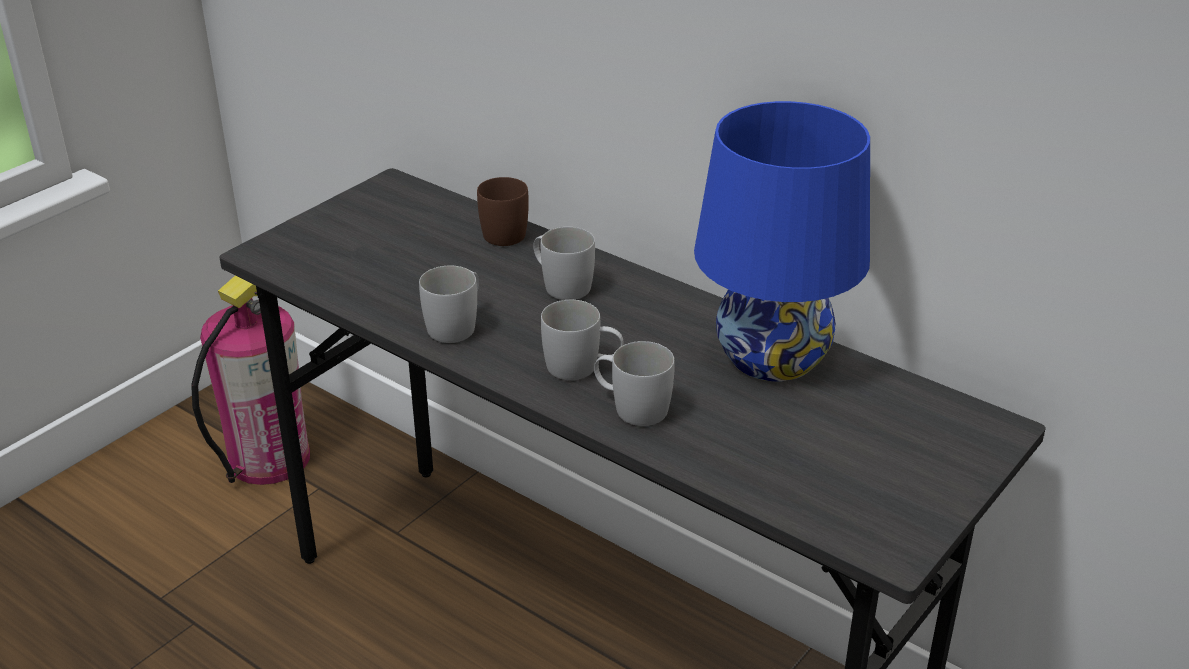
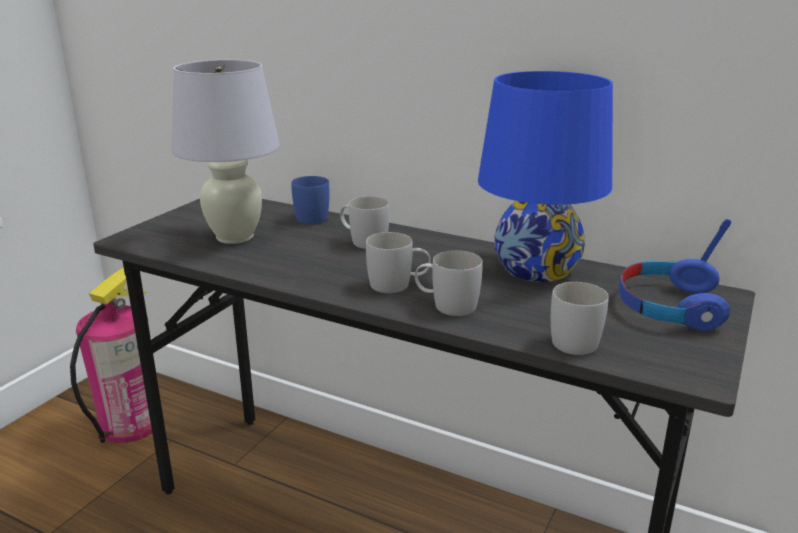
camera: 10 degrees left, 10 degrees down
(397, 261) = (235, 237): none -> white table lamp
(457, 325) = (291, 268): white mug -> white mug (575, 339)
(504, 231) = (311, 216): brown mug -> blue mug
(915, 439) = (669, 306): none -> blue headphones

